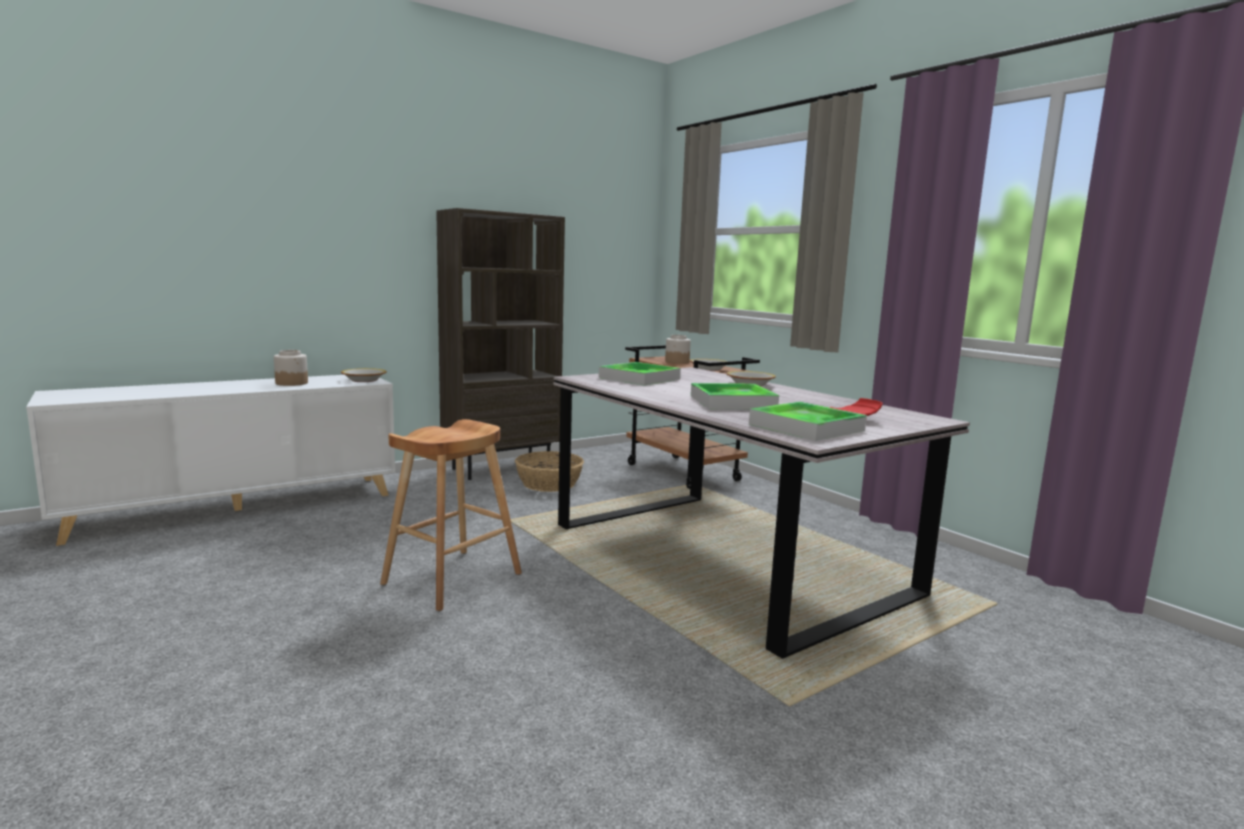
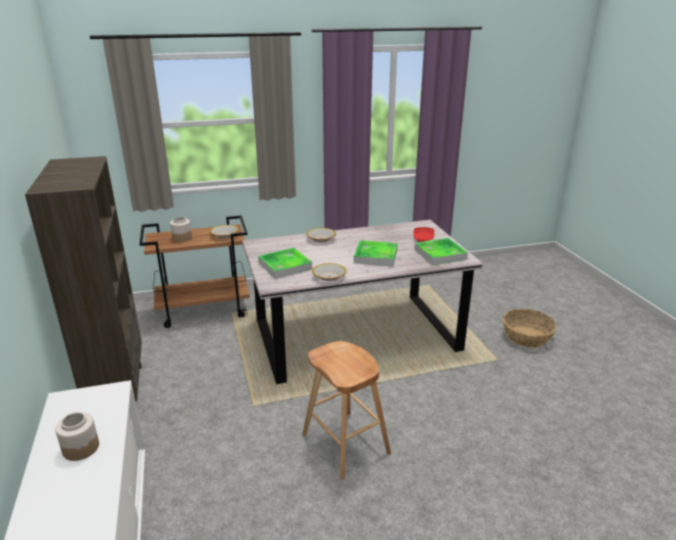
camera: 70 degrees left, 15 degrees up
(364, 380) = (99, 397): bowl -> bowl (329, 277)
(549, 484) = (184, 374): basket -> basket (526, 337)

